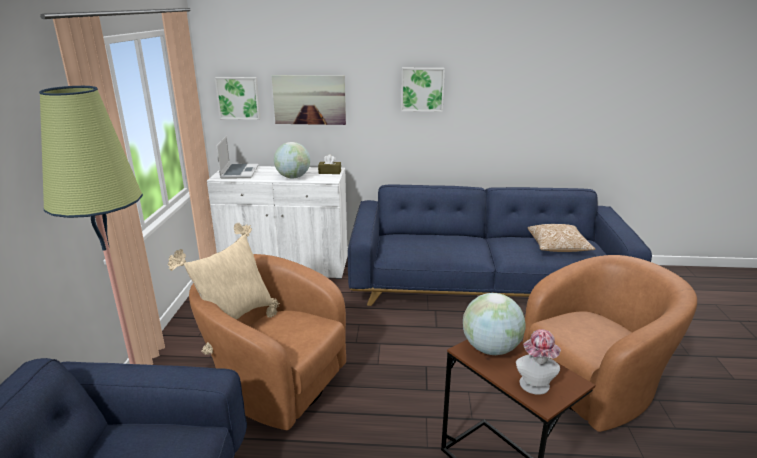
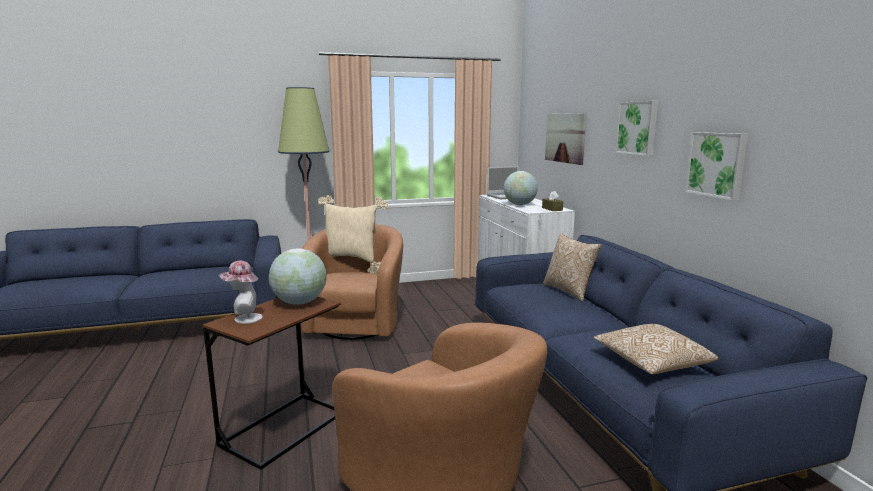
camera: 70 degrees right, 10 degrees down
(238, 98) = (532, 134): picture -> picture (717, 164)
(415, 234) = (569, 291): none -> pillow

